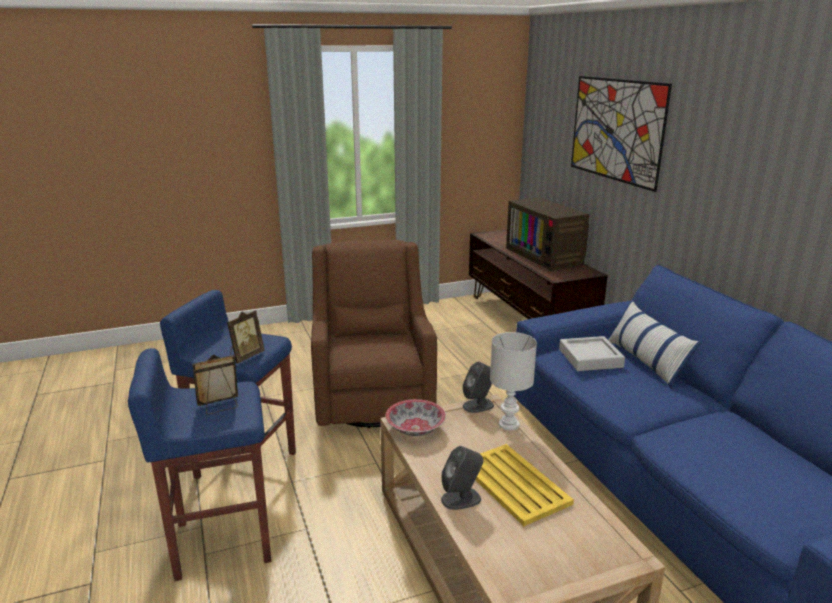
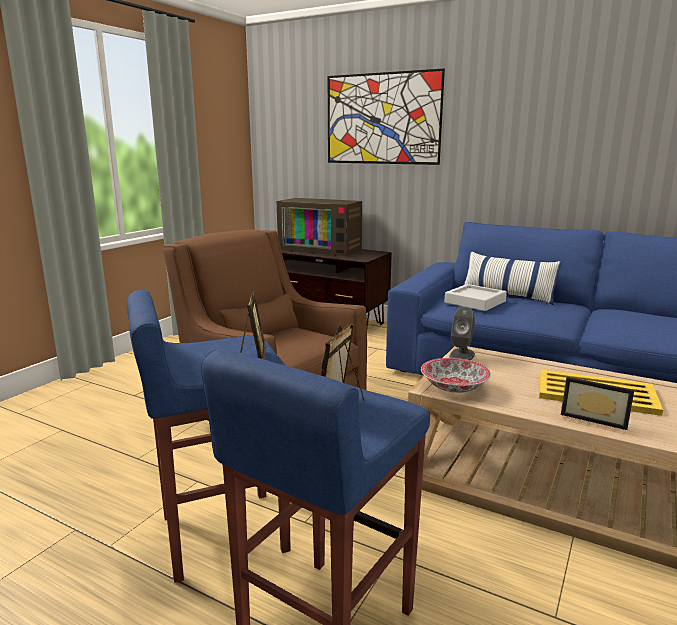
camera: 40 degrees left, 5 degrees down
(461, 499) = (594, 418): grey speaker -> picture frame
(508, 424) = (508, 359): white table lamp -> none

